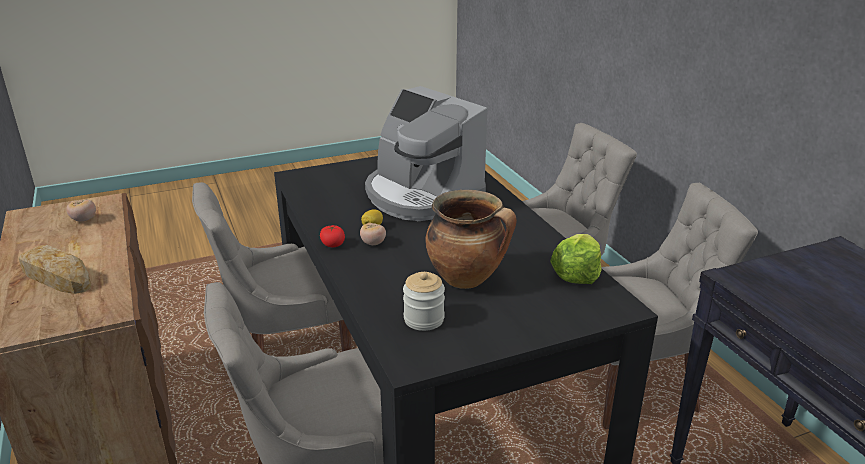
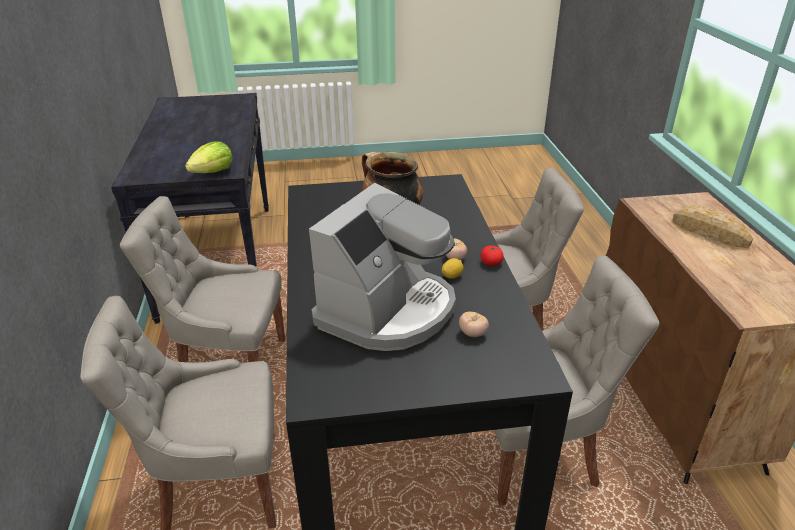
camera: 165 degrees left, 5 degrees up
(84, 220) = (747, 289): tomato -> tomato (472, 333)
(421, 195) = (388, 311): coffee machine -> coffee machine turned 60 degrees clockwise
(424, 319) = (433, 200): jar -> none
(576, 274) = (310, 213): lettuce -> lettuce (213, 172)

